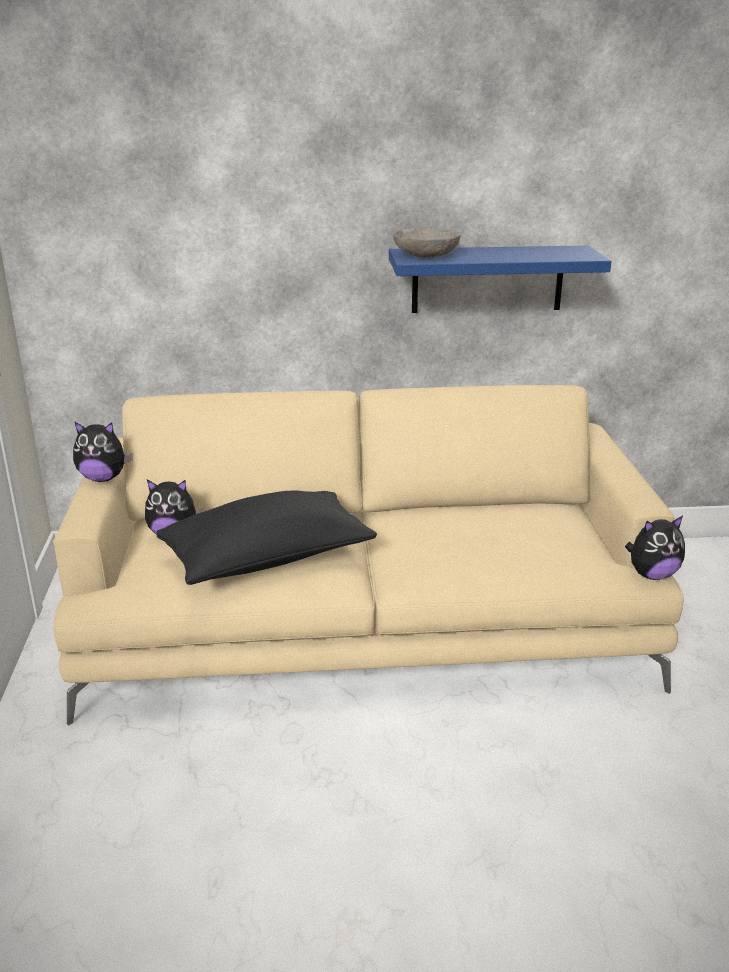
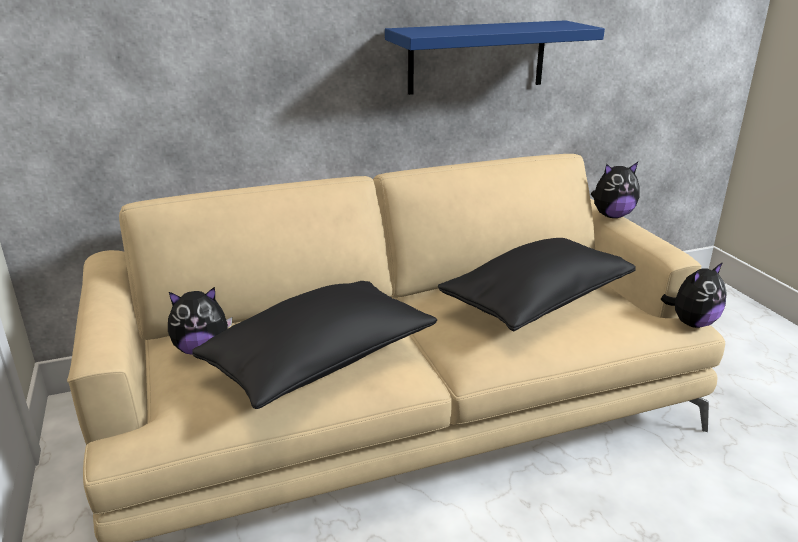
camera: 15 degrees left, 0 degrees up
(103, 478) = (109, 297): plush toy -> plush toy (611, 216)
(426, 255) = (429, 31): grey bowl -> none
(498, 533) = (536, 302): none -> black pillow

